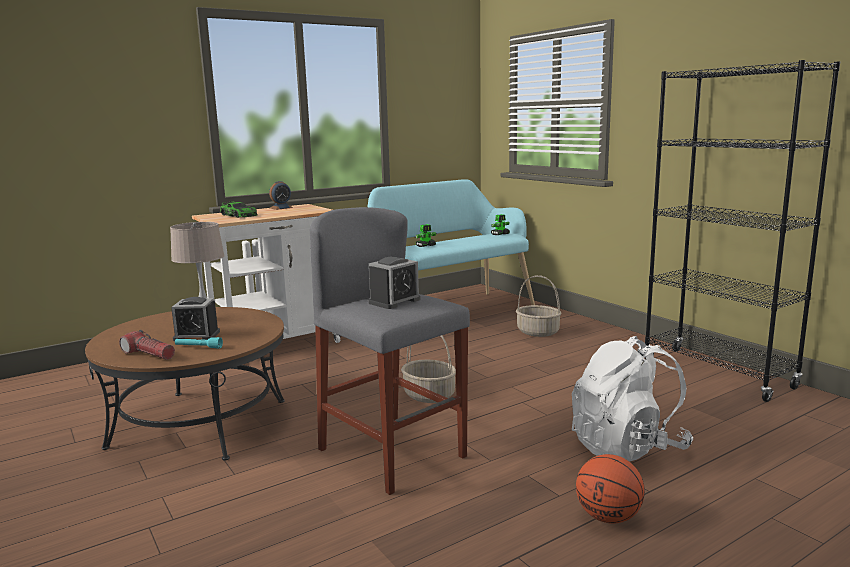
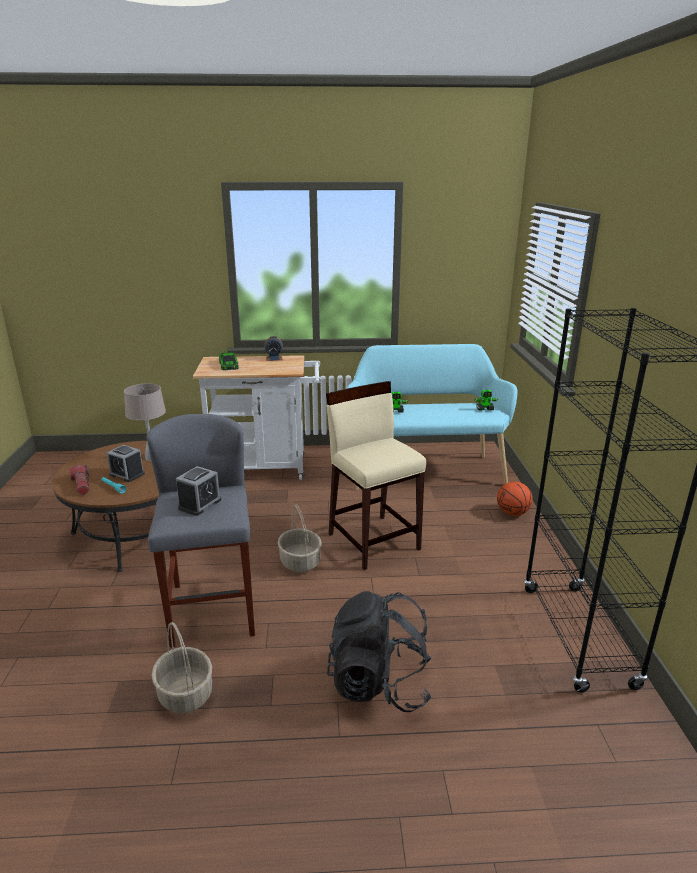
camera: 30 degrees right, 10 degrees up
(394, 301) = (200, 504): alarm clock -> alarm clock turned 45 degrees counterclockwise
(476, 364) = (374, 541): none -> beige stool
(537, 332) = (470, 520): basket -> basket (184, 694)
(608, 517) = (278, 743): basketball -> basketball (512, 513)
(627, 447) = (379, 683): white backpack -> black backpack

